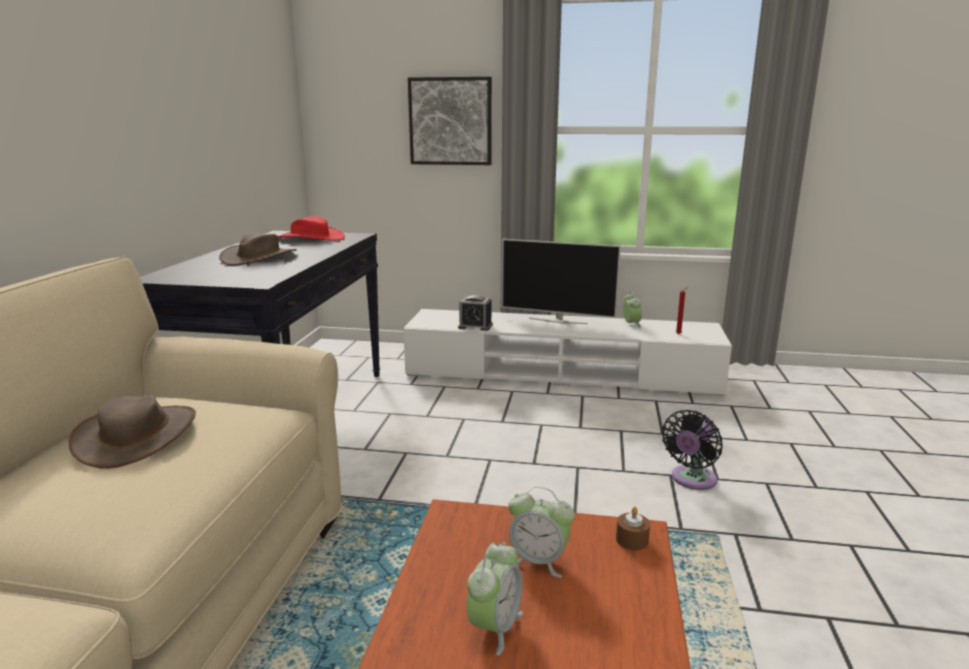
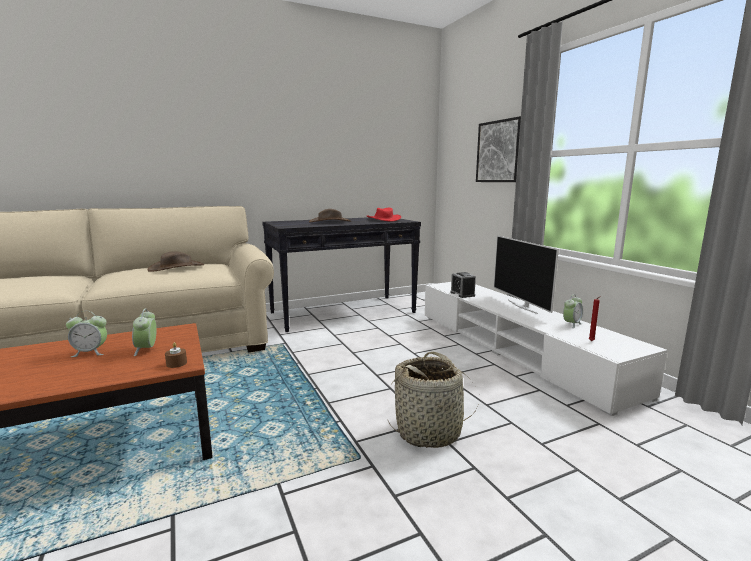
camera: 55 degrees right, 5 degrees down
(691, 480) = (429, 431): black fan -> basket

